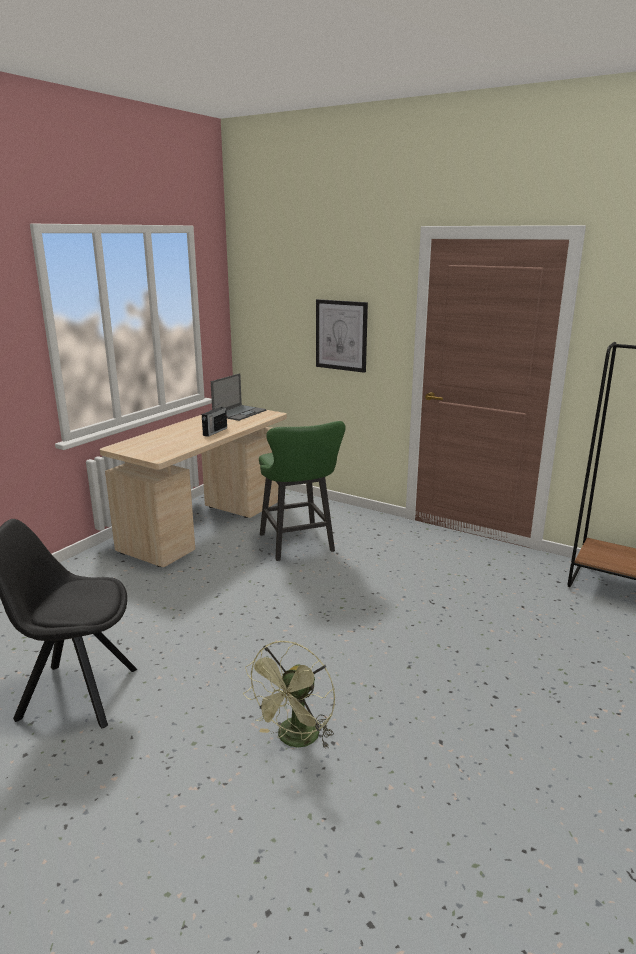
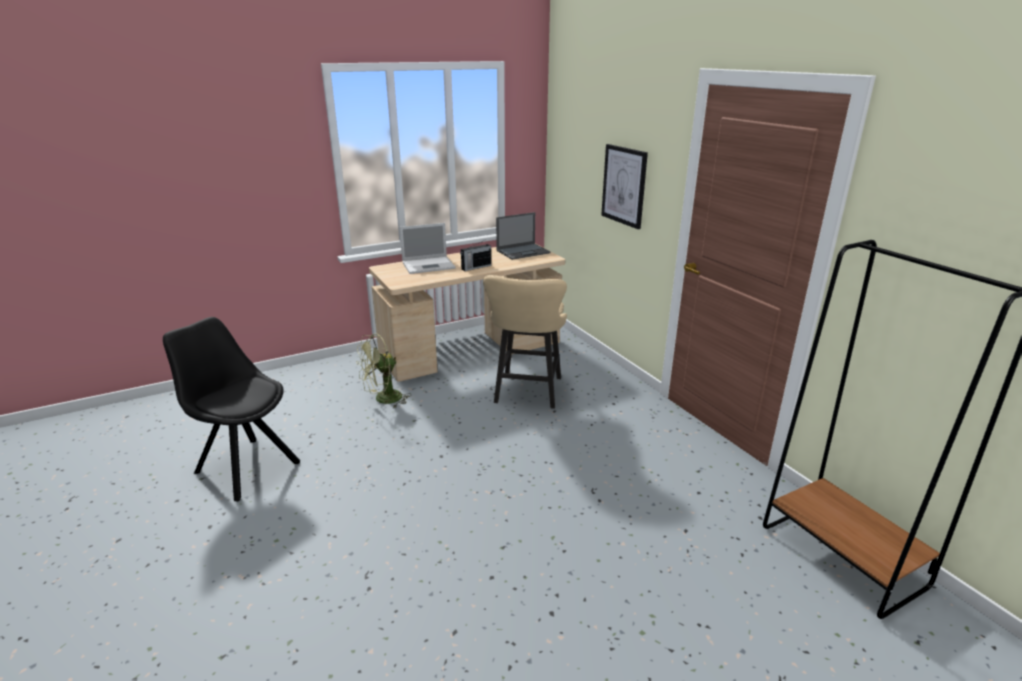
camera: 30 degrees right, 5 degrees up
(164, 437) = (429, 265): none -> laptop
(295, 740) = (344, 572): green fan -> green fan (383, 399)
(299, 547) = (527, 394): green stool -> beige stool

